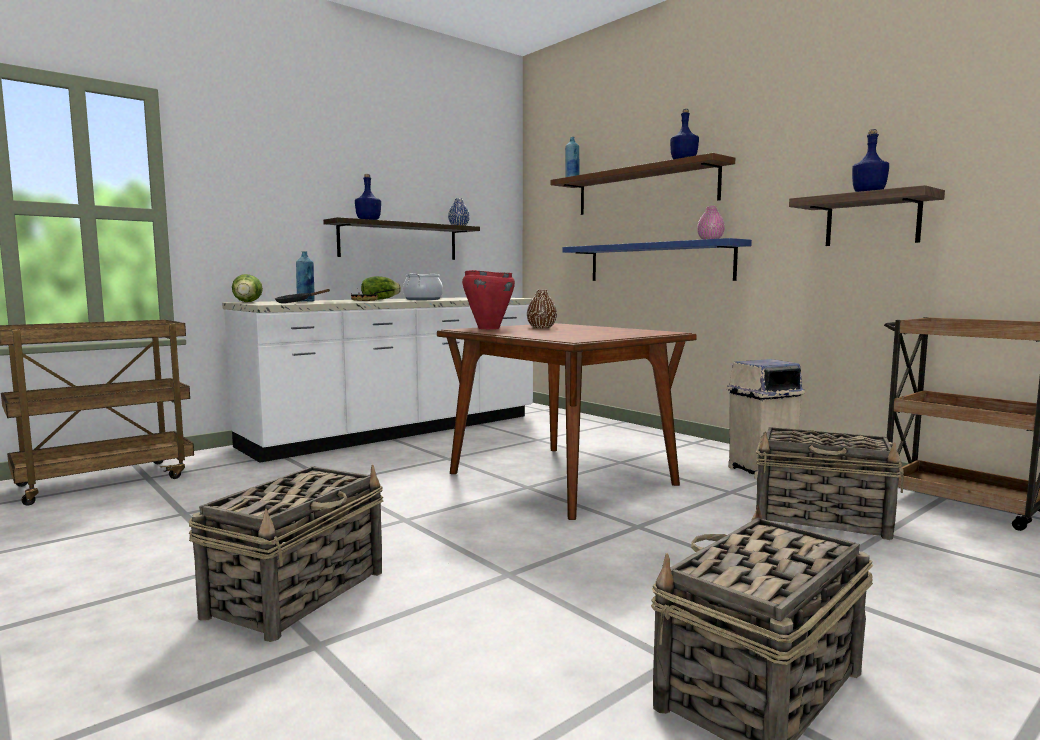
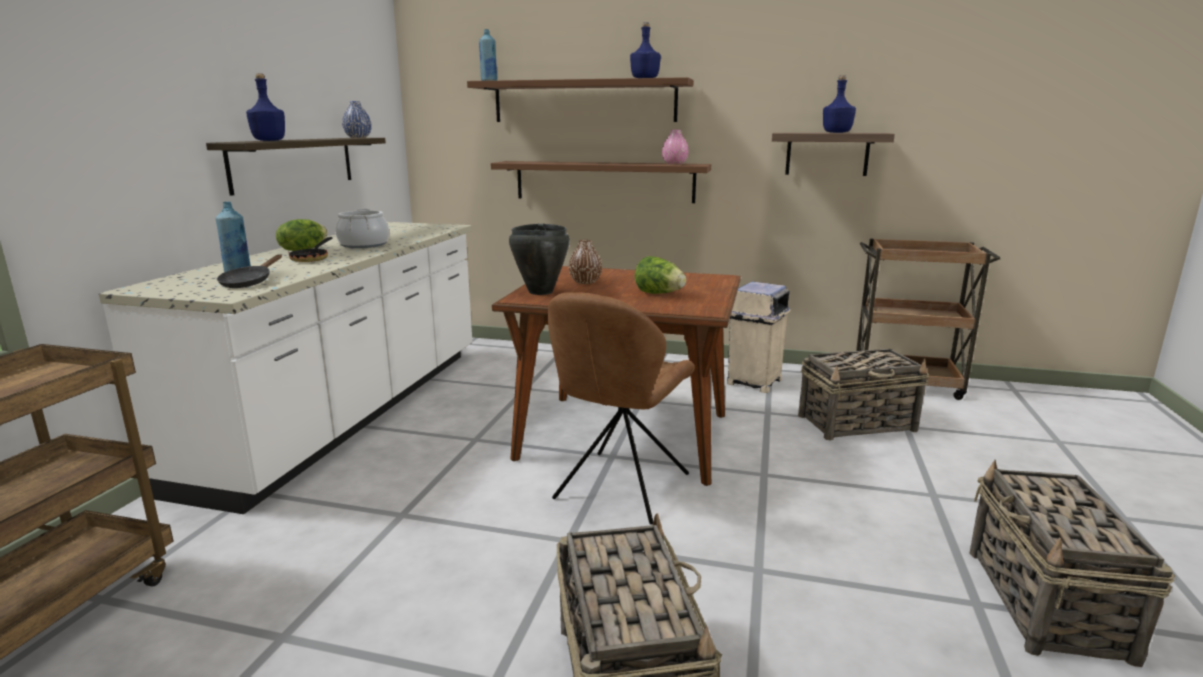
camera: 35 degrees left, 10 degrees up
(247, 302) = (155, 289): lettuce -> lettuce (659, 294)
(488, 328) = (540, 292): red cooking pot -> black cooking pot
(495, 504) = (620, 489): none -> brown chair
(658, 262) = (604, 181): blue shelf -> brown shelf

